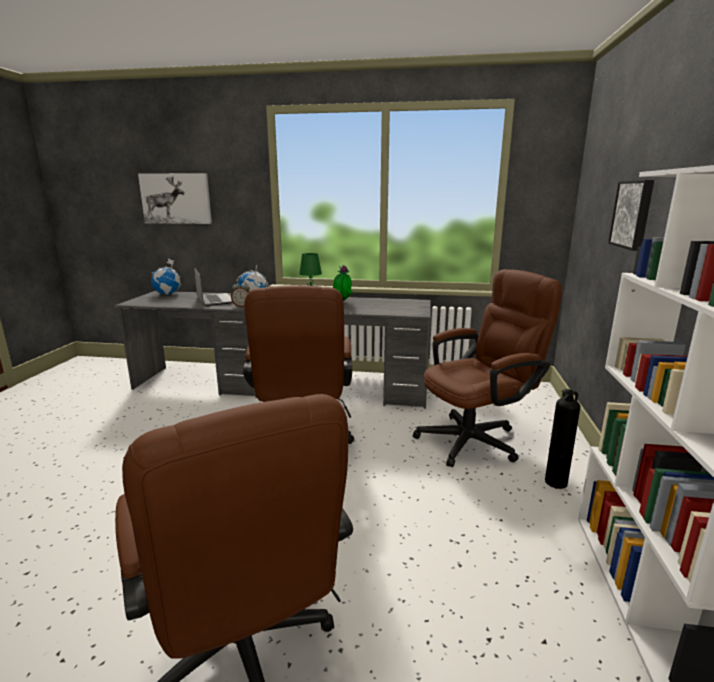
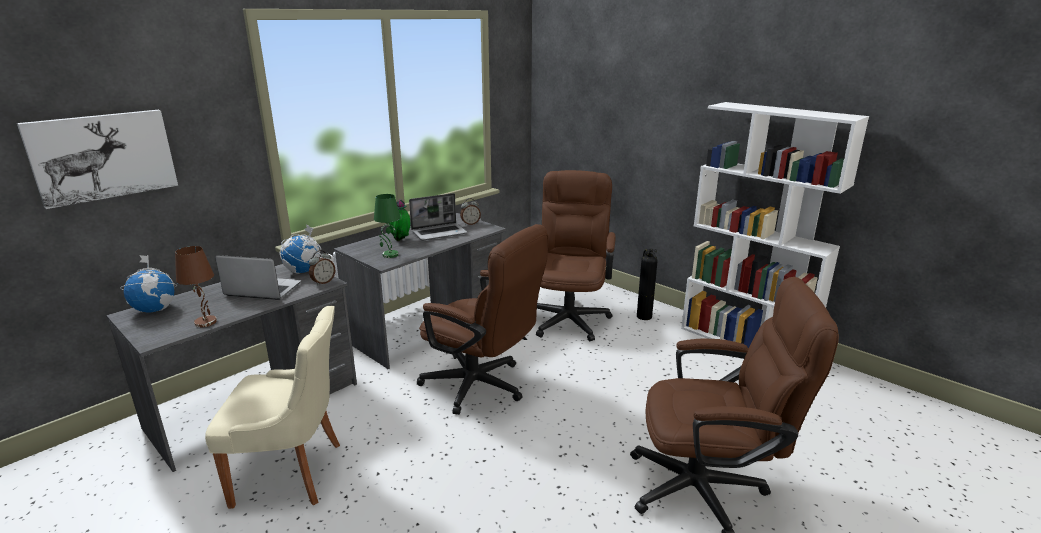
camera: 55 degrees left, 5 degrees up
(147, 418) = (293, 473): none -> beige chair
(160, 304) = (206, 322): none -> brown table lamp
(377, 305) = (439, 232): none -> laptop
(415, 307) = (470, 224): none -> alarm clock
(633, 214) = (636, 118): picture -> none

